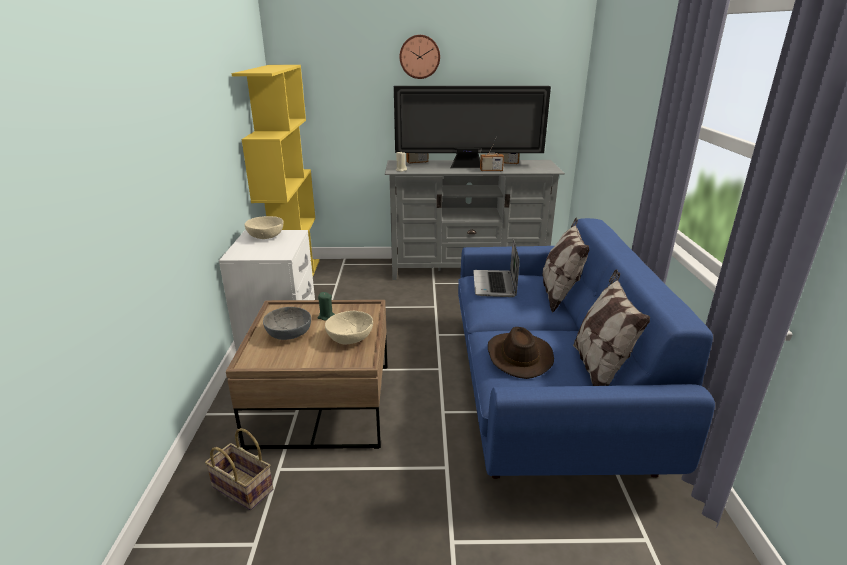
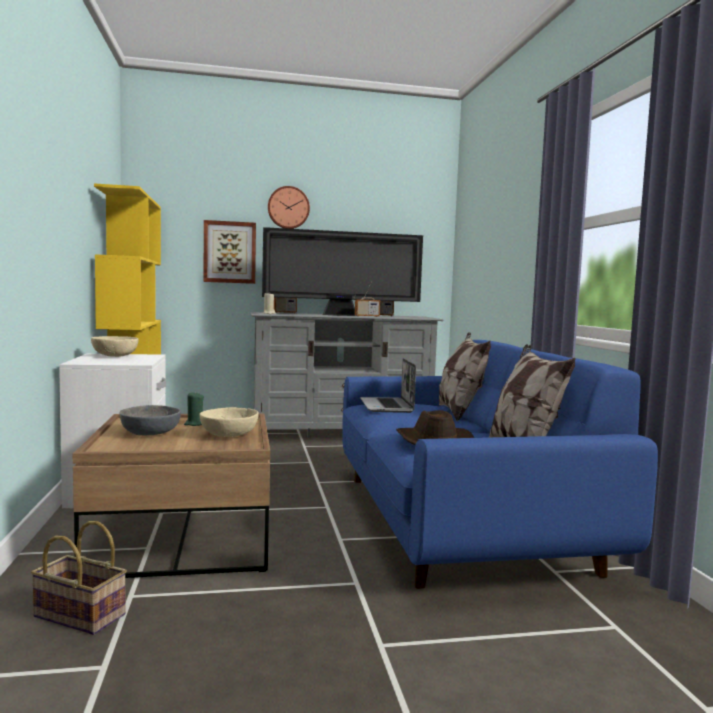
camera: 10 degrees left, 20 degrees down
(366, 104) = (229, 252): none -> picture

